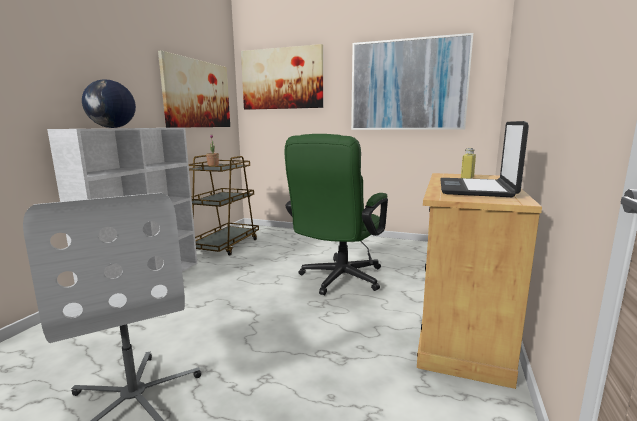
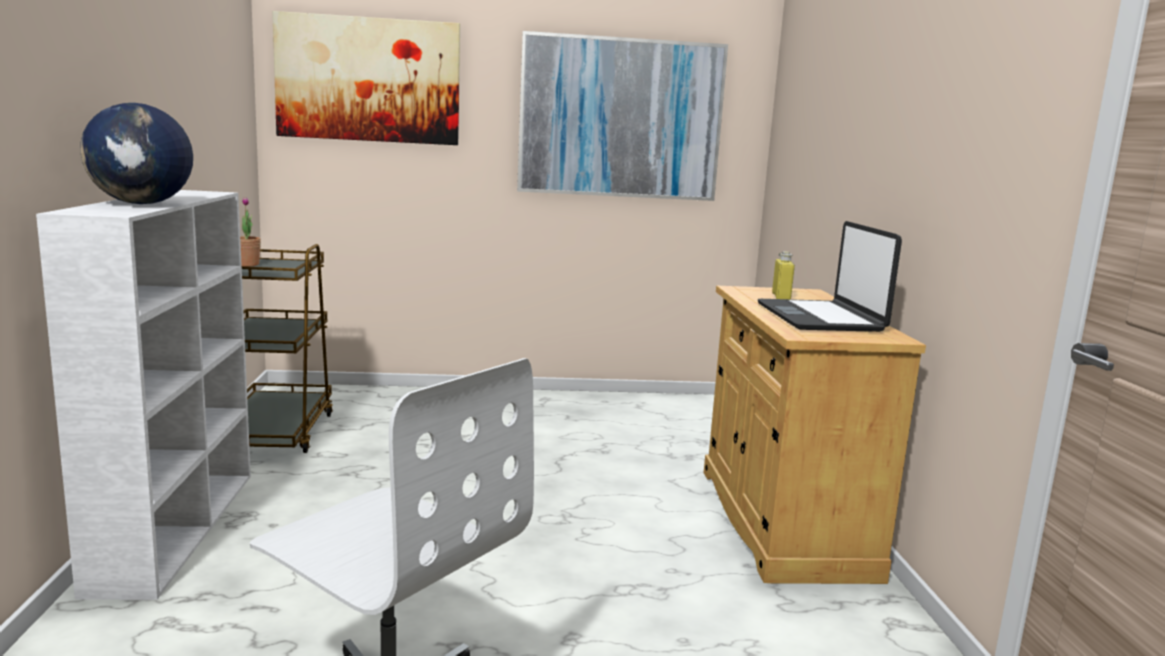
camera: 25 degrees left, 0 degrees up
(197, 94) = (209, 108): picture -> none
(338, 280) = (556, 476): green office chair -> none

